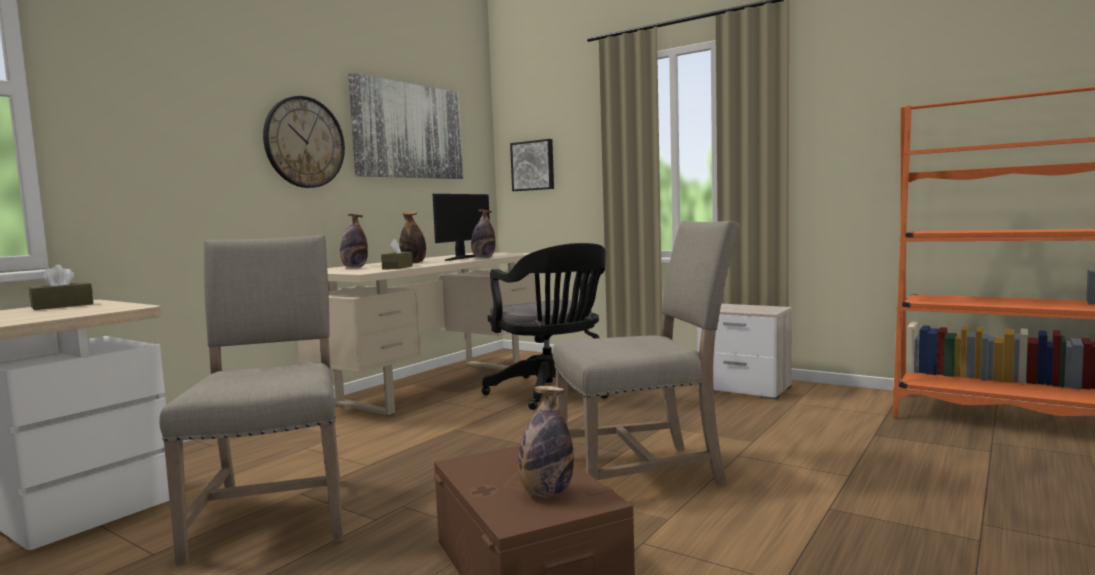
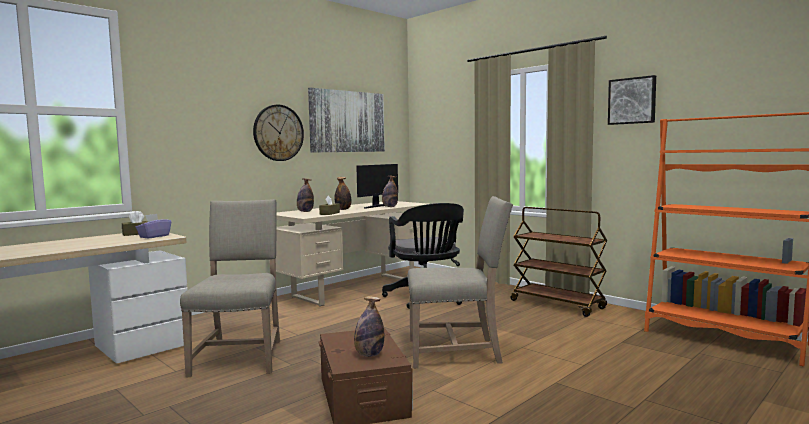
camera: 10 degrees right, 0 degrees up
(96, 308) = (154, 236): none -> purple tissue box
(533, 165) = (433, 142): picture -> picture (632, 101)
(746, 388) = (558, 304): nightstand -> brown cart

